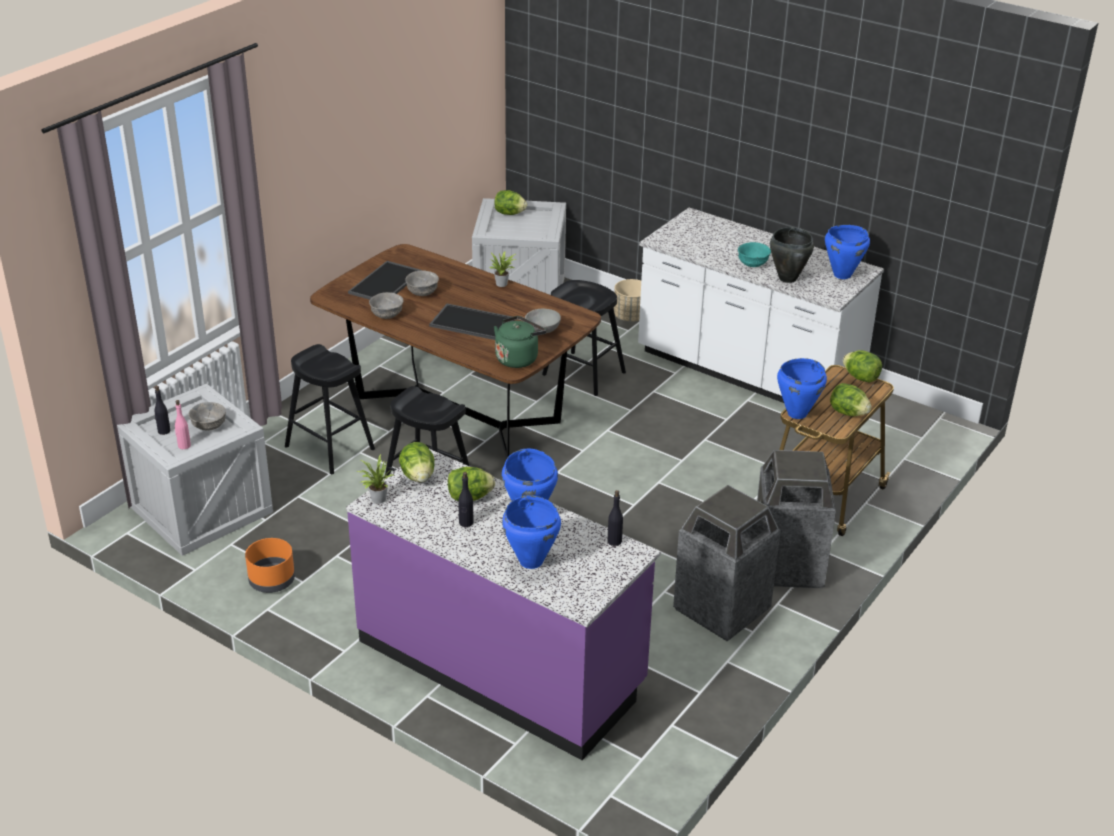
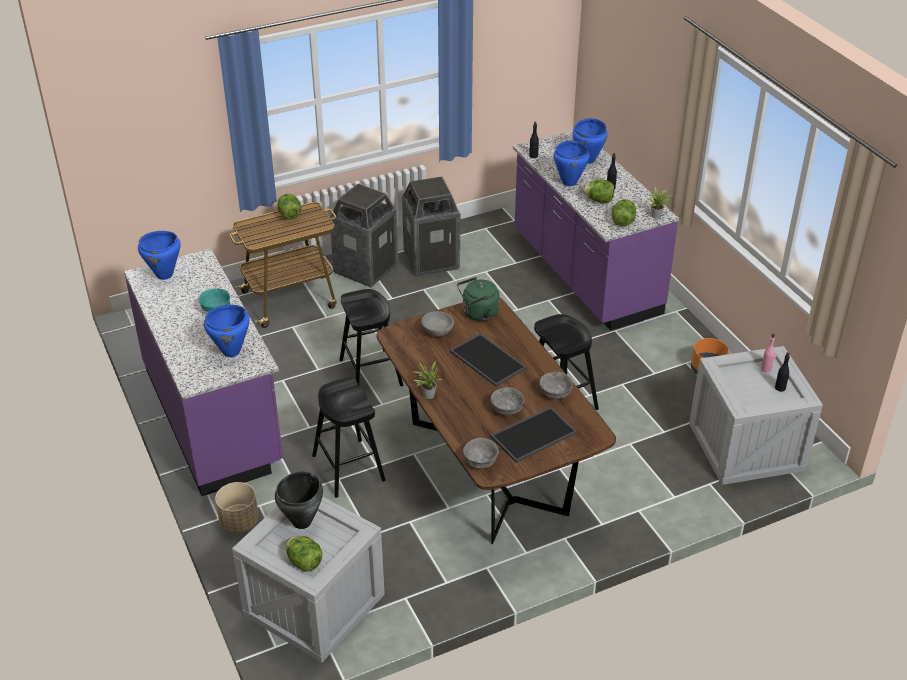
camera: 150 degrees left, 5 degrees up
(208, 426) = (742, 380): grey bowl -> grey bowl (481, 462)
(330, 448) = (618, 469): black stool -> black stool (370, 372)
(748, 372) = (214, 416): white counter -> purple counter
(787, 278) = (210, 286): black cooking pot -> black cooking pot (302, 522)
(796, 413) = (322, 225): blue cooking pot -> blue cooking pot (231, 352)
(860, 378) = (246, 234): lettuce -> none

